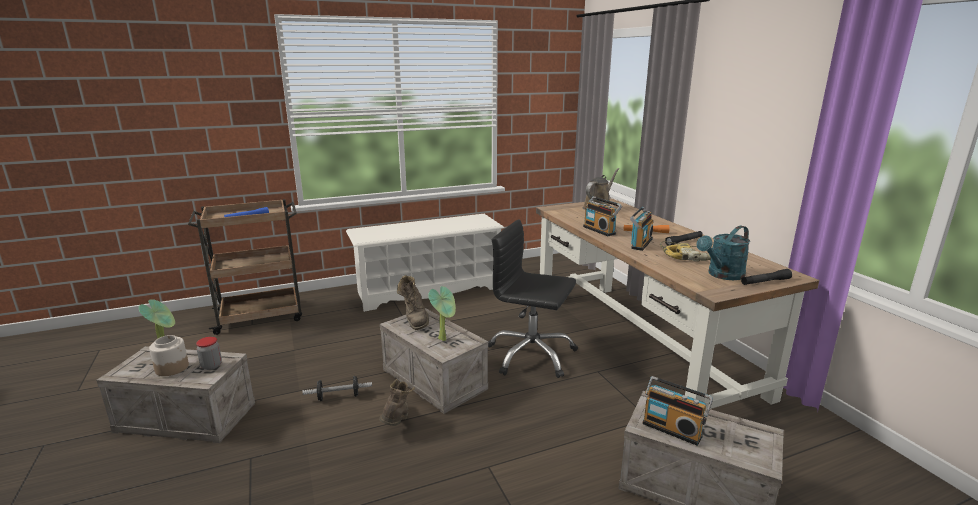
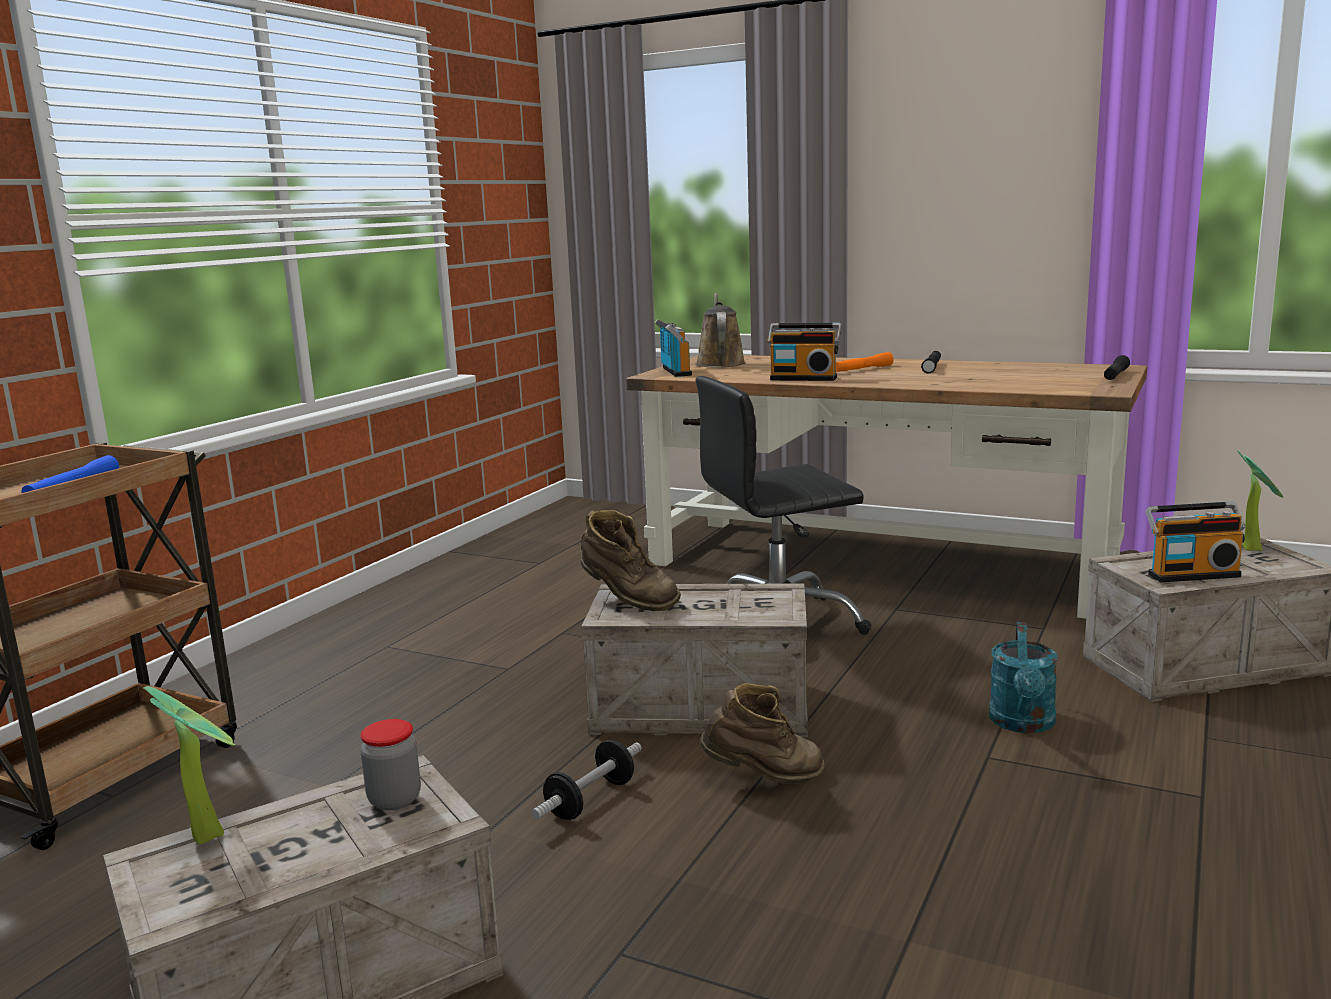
camera: 40 degrees left, 5 degrees down
(172, 368) = (303, 843): jar -> none
(397, 422) = (764, 779): brown boot -> brown boot turned 120 degrees clockwise
(428, 290) = (425, 610): white shoe rack -> none
(444, 339) = (737, 603): potted plant -> potted plant (1253, 548)
(640, 243) = (893, 378): radio -> radio (673, 372)
(688, 257) = (983, 376): power drill -> none
(722, 275) = (1065, 380): turquoise watering can -> turquoise watering can (1023, 724)

